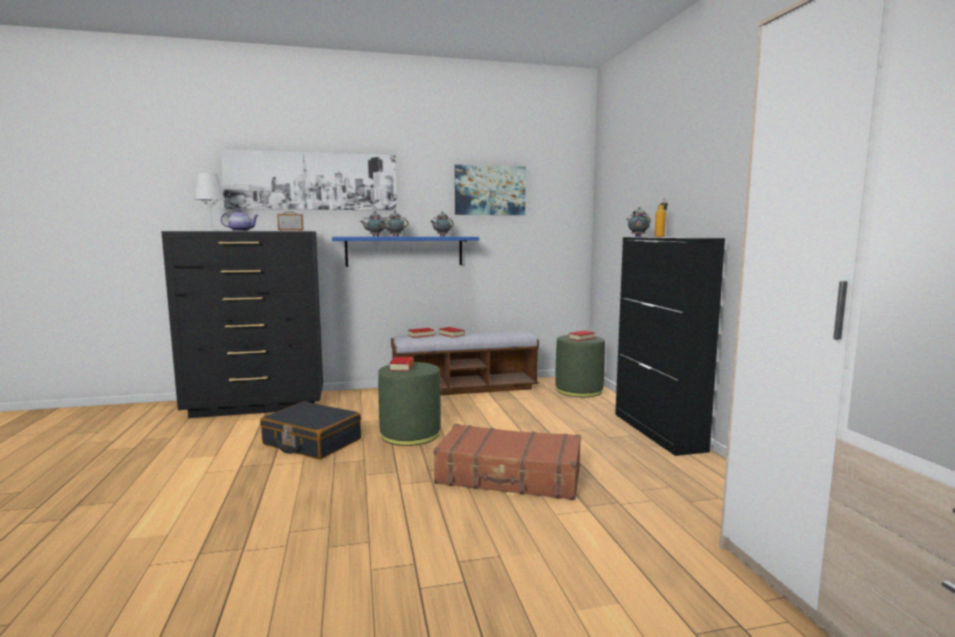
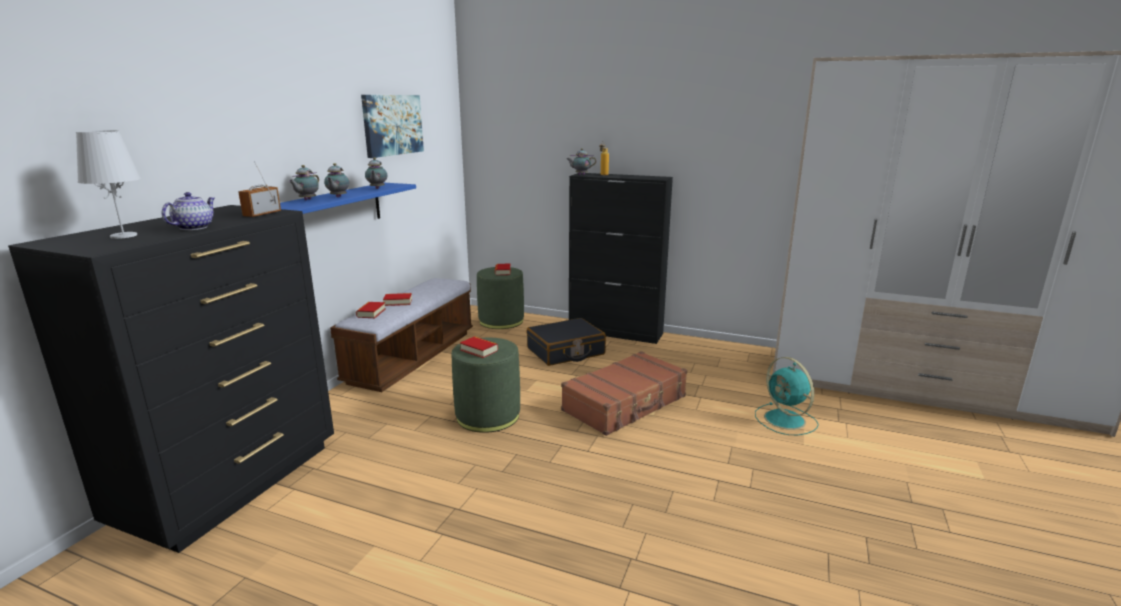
camera: 55 degrees left, 10 degrees up
(311, 442) = (429, 472): black suitcase -> black suitcase (565, 352)
(312, 181) = (210, 126): picture -> none
(623, 582) = (786, 420): none -> turquoise fan

